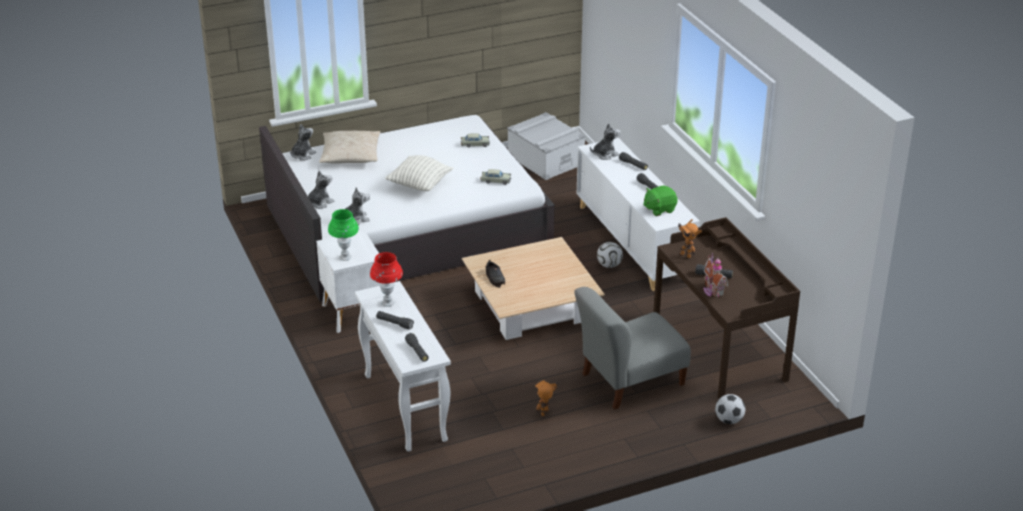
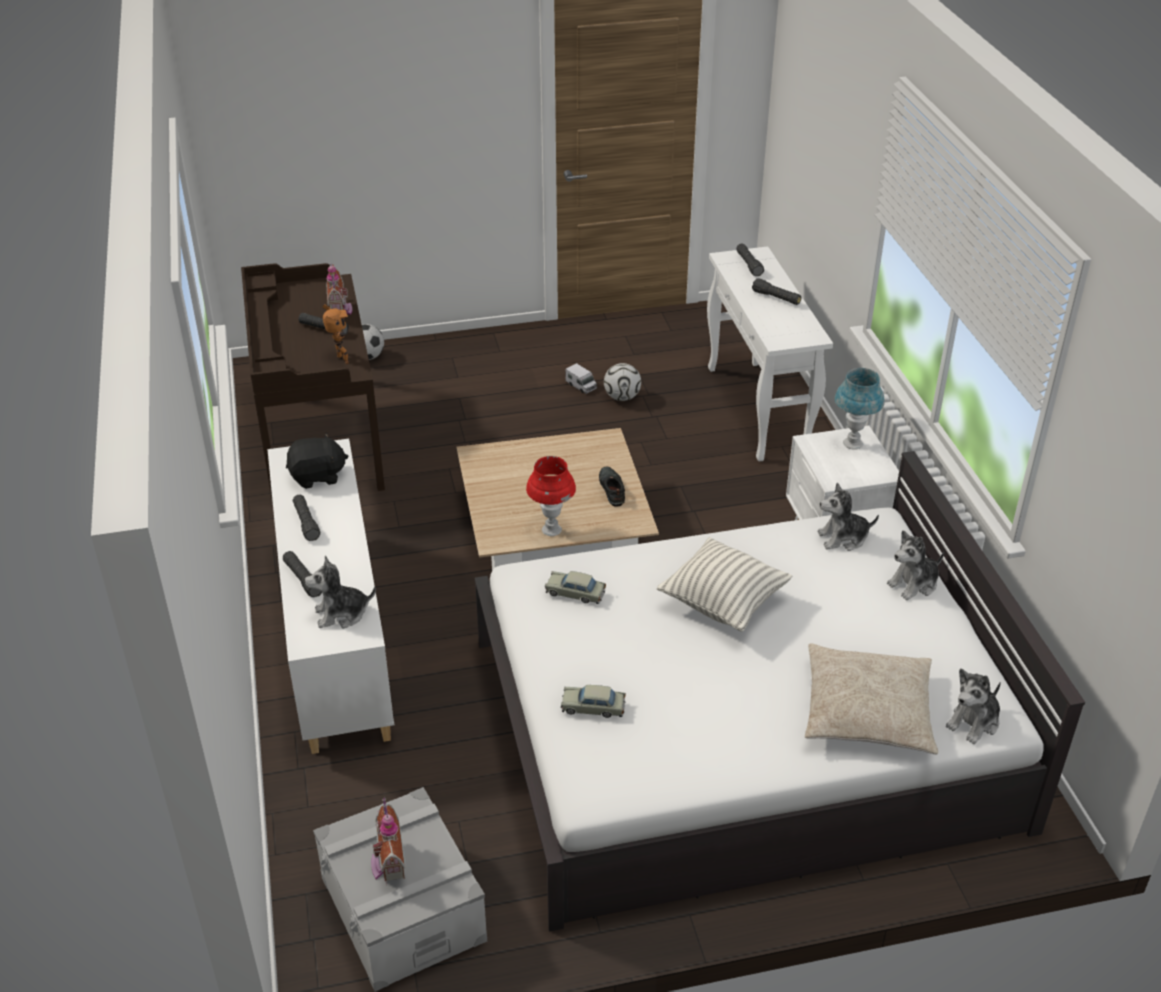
camera: 170 degrees left, 5 degrees up
(345, 257) = (853, 444): green table lamp -> blue table lamp
(388, 303) = (785, 323): red table lamp -> red table lamp (551, 530)
(546, 413) = (581, 386): toy robot -> toy truck
(549, 130) = (388, 863): none -> toy house
(609, 265) = (400, 594): football -> football (622, 397)
(629, 381) = (462, 412): grey chair -> none
(659, 209) = (317, 476): green plush toy -> black plush toy

